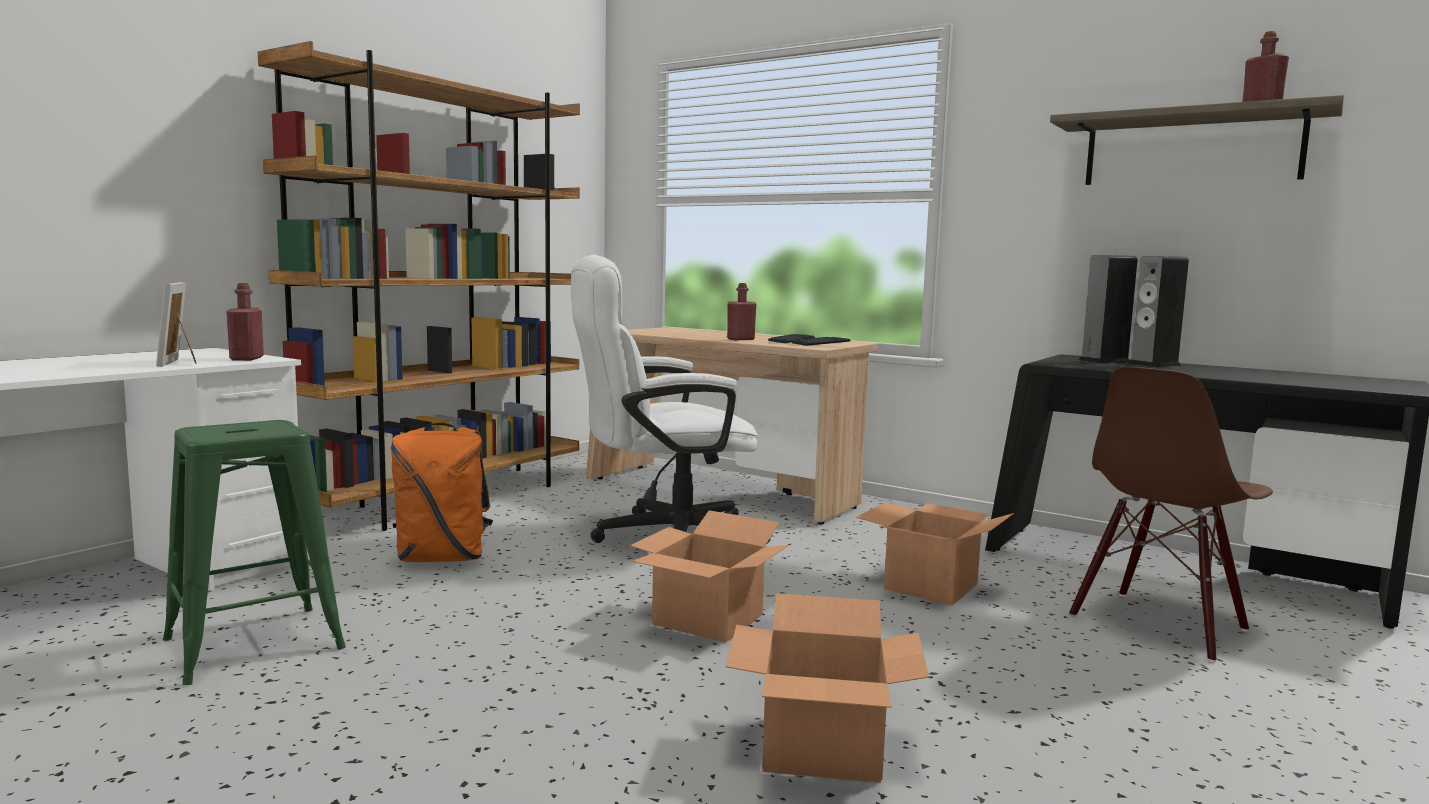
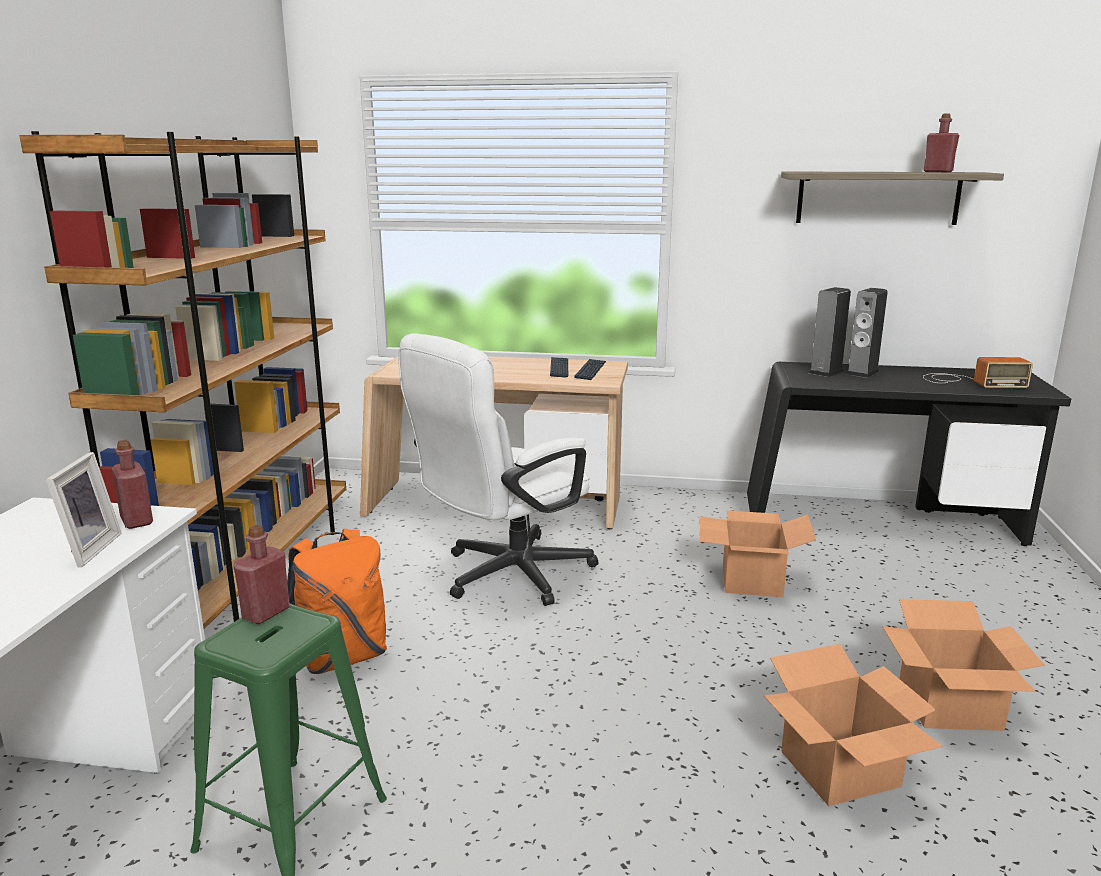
camera: 25 degrees left, 10 degrees up
(181, 363) = (86, 550): picture frame -> picture frame turned 135 degrees counterclockwise
(709, 619) = (641, 664): cardboard box -> cardboard box (950, 705)
(740, 339) = (518, 375): red bottle -> red bottle (266, 613)
(1159, 624) = (914, 579): brown chair -> none
(1300, 378) = (969, 381): none -> radio

